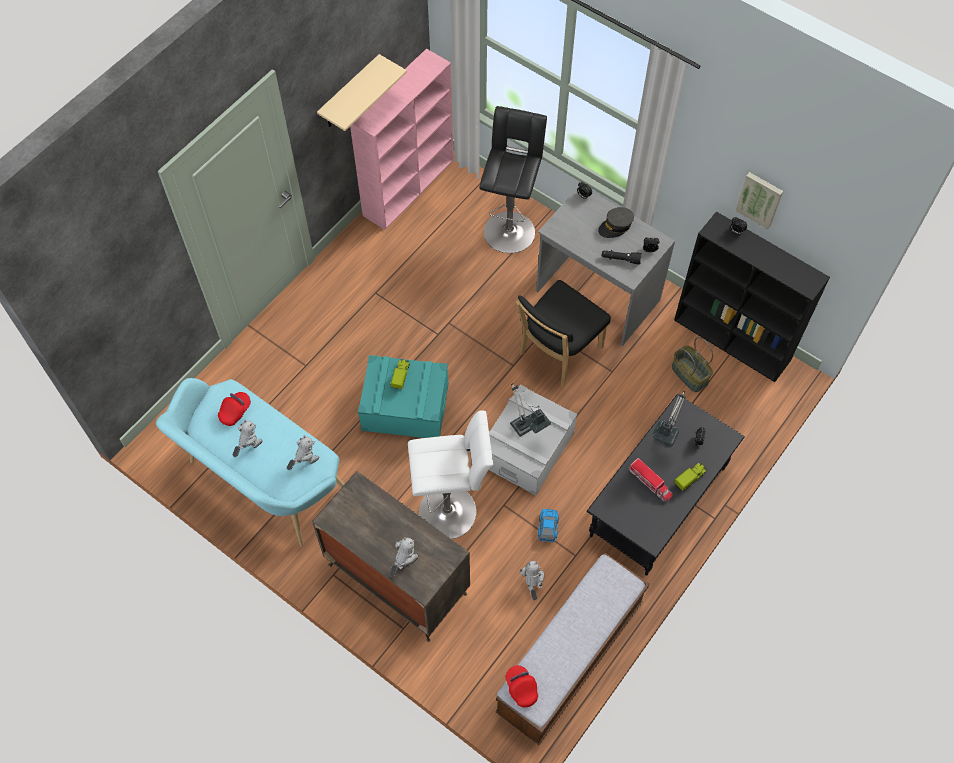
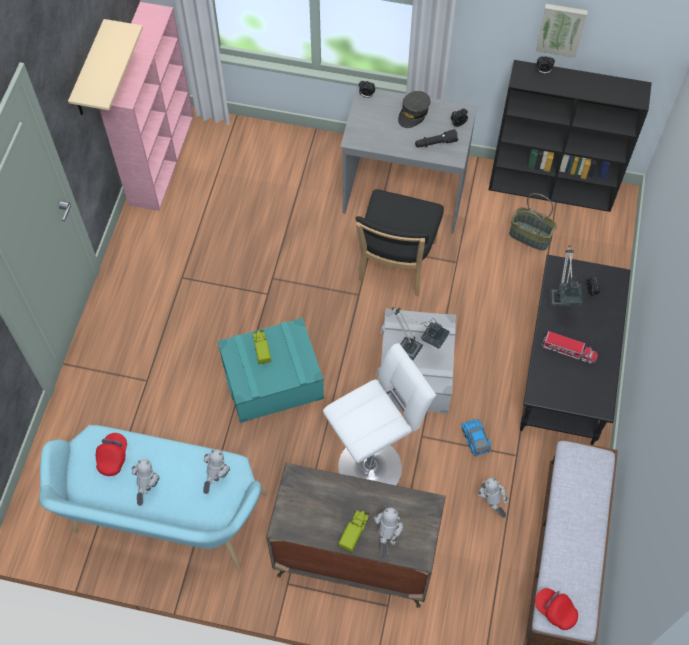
camera: 25 degrees left, 0 degrees up
(510, 229) = (285, 162): black stool -> none
(690, 478) = (603, 331): toy truck -> toy truck (354, 532)

